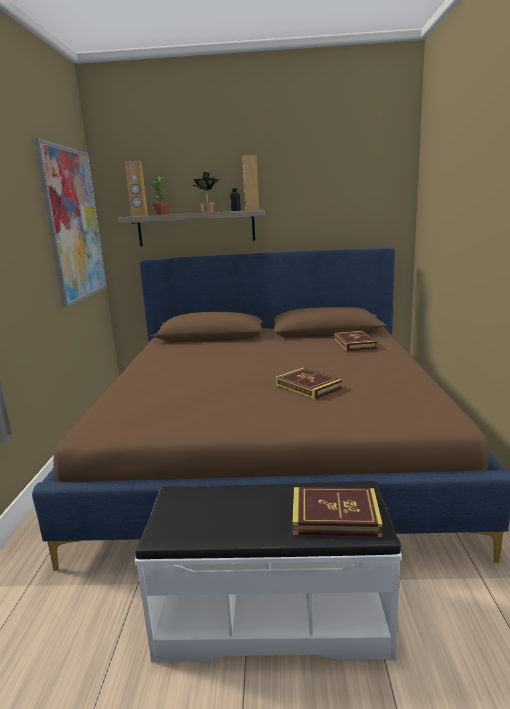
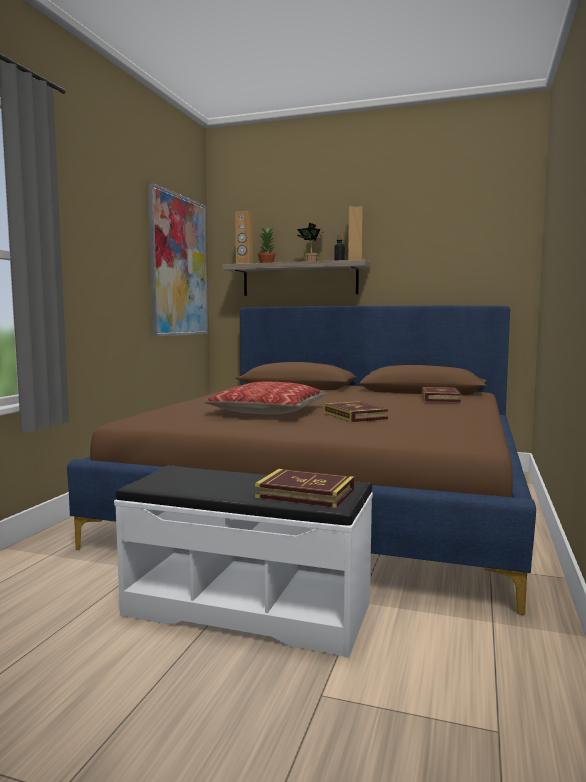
camera: 15 degrees right, 10 degrees down
(224, 392) = (268, 411): none -> pillow

